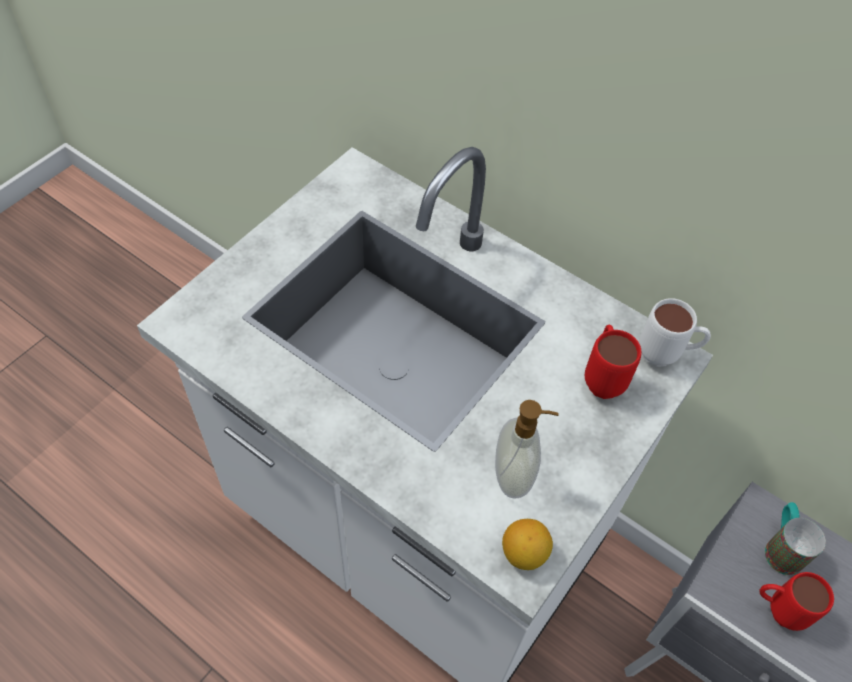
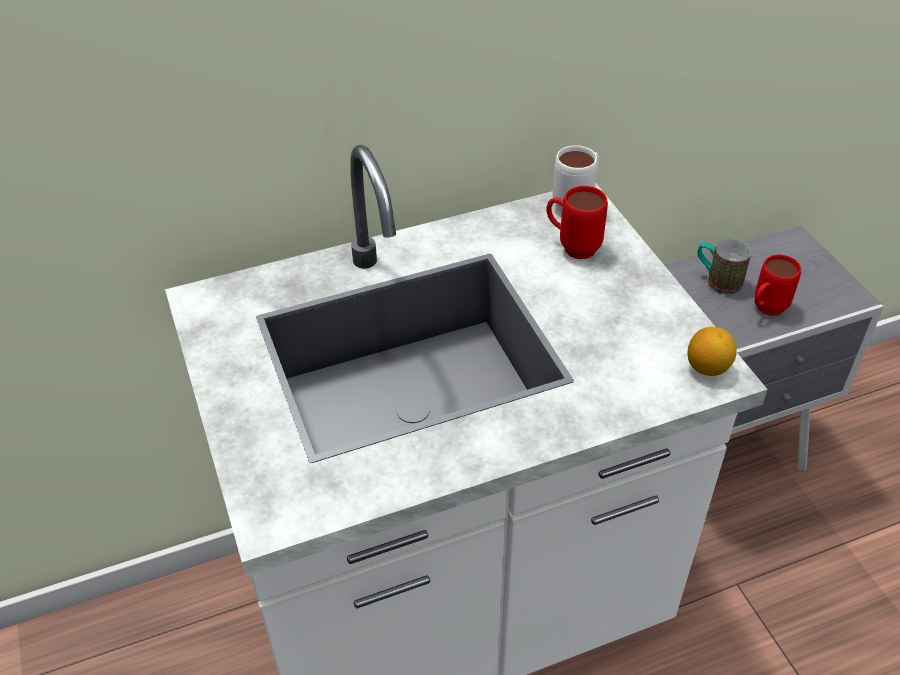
camera: 55 degrees left, 10 degrees down
(514, 476) = (631, 341): soap dispenser -> none

